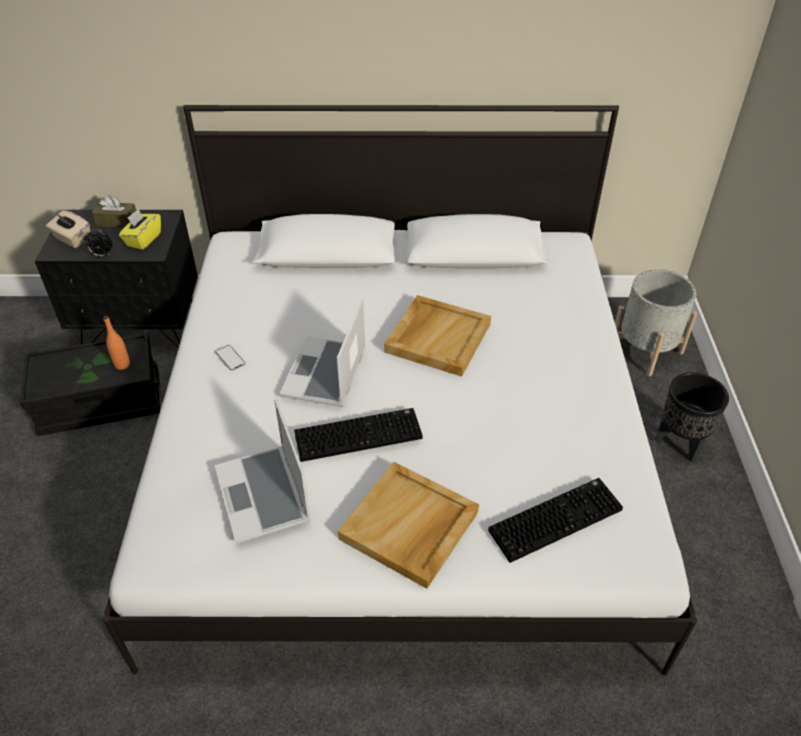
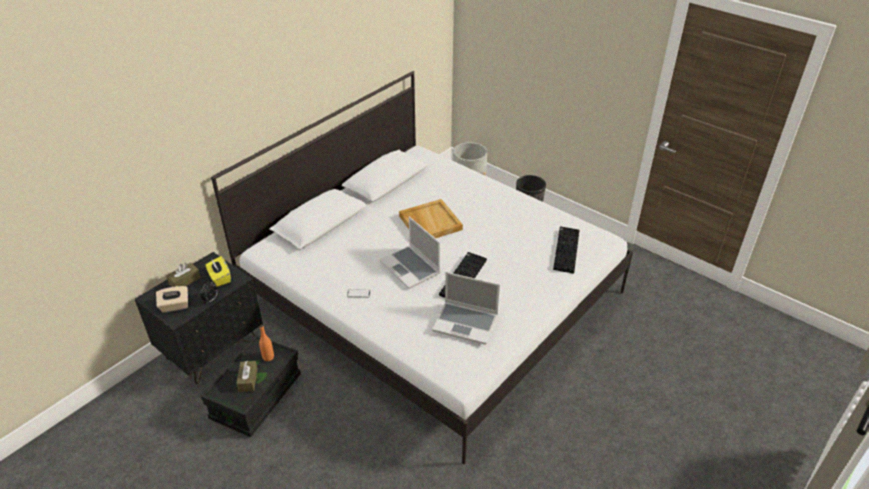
camera: 50 degrees left, 5 degrees down
(75, 372) = (248, 380): none -> brown tissue box
(409, 527) = (528, 290): beige tray -> none

